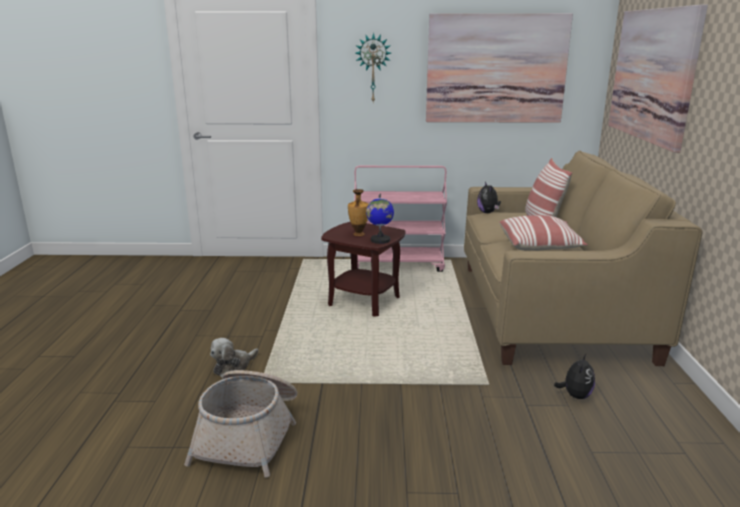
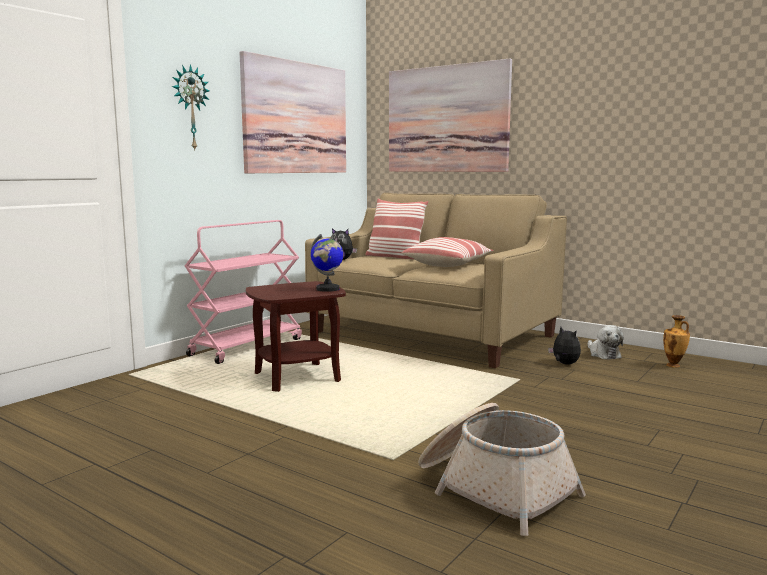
camera: 55 degrees left, 10 degrees down
(233, 367) = (334, 467): plush toy -> plush toy (603, 354)
(358, 234) = (293, 291): vase -> vase (674, 366)

